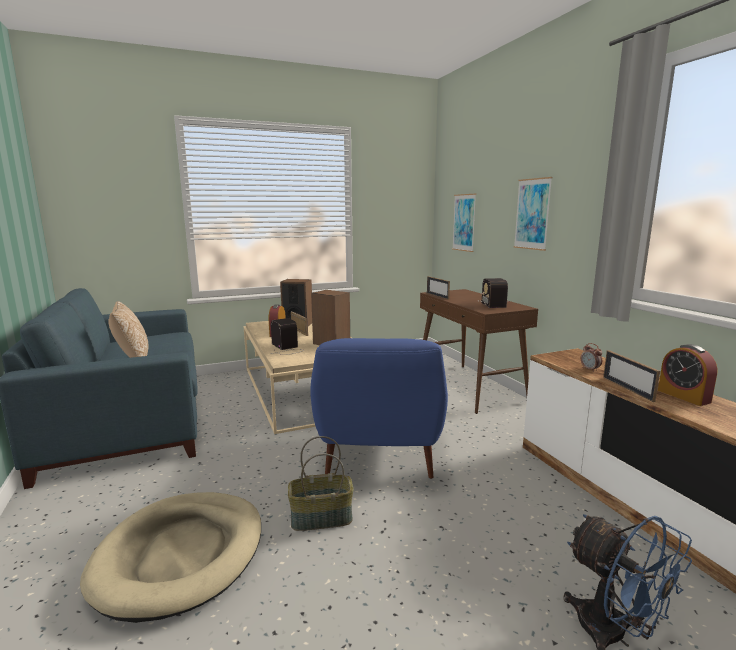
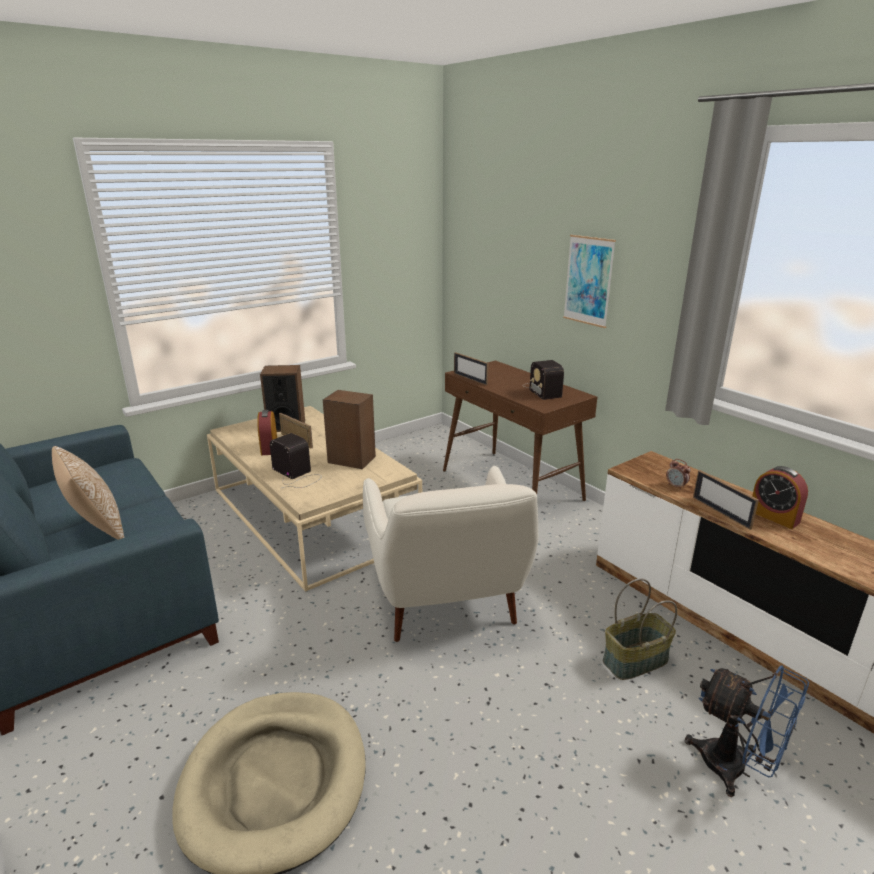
camera: 15 degrees left, 10 degrees up
(321, 519) = (415, 700): basket -> basket (635, 661)
(379, 455) = (446, 601): blue armchair -> white armchair
(464, 222) = (490, 274): picture -> none

